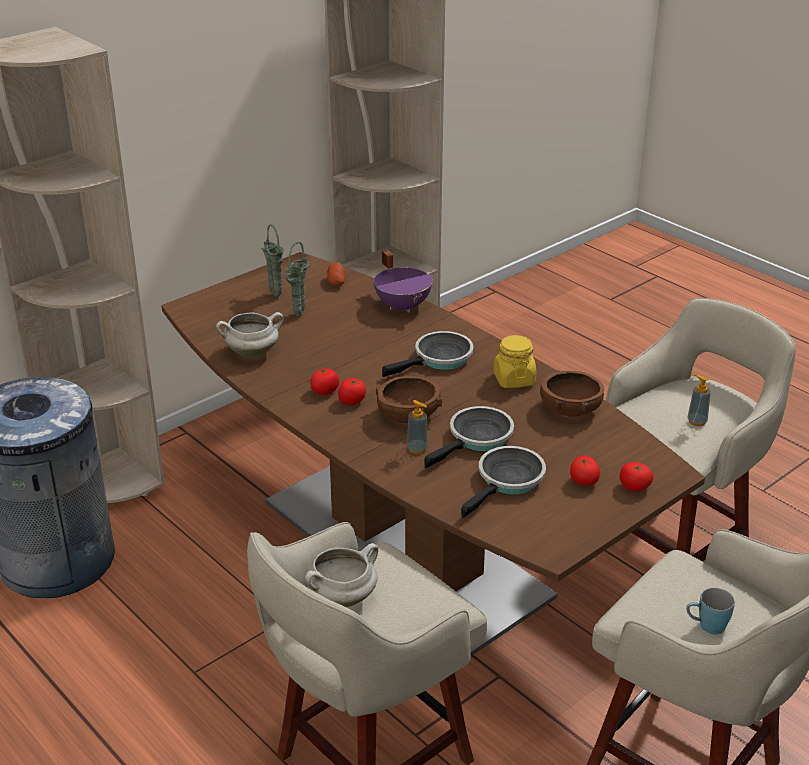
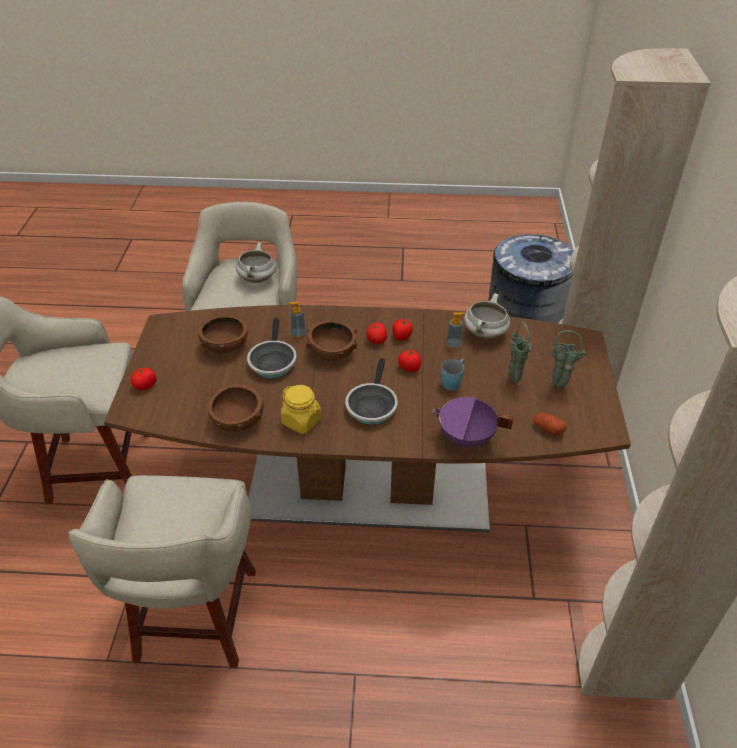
camera: 135 degrees right, 10 degrees up
(508, 481) = (224, 346): frying pan -> brown bowl
(583, 481) = (180, 371): tomato -> tomato (410, 368)
(697, 421) = (156, 514): soap dispenser -> soap dispenser (453, 345)
(706, 626) = (63, 363): blue mug -> blue mug (453, 382)

